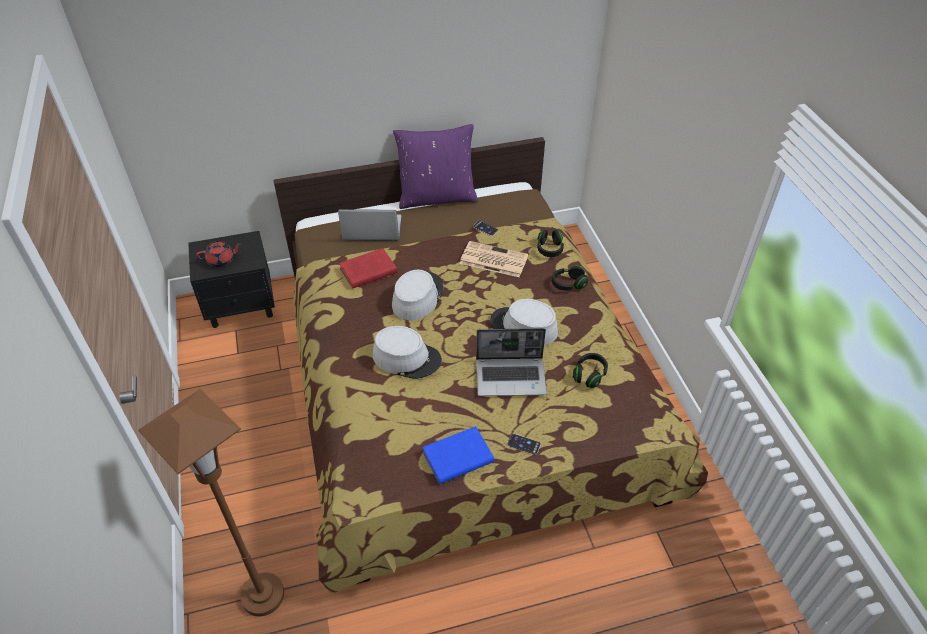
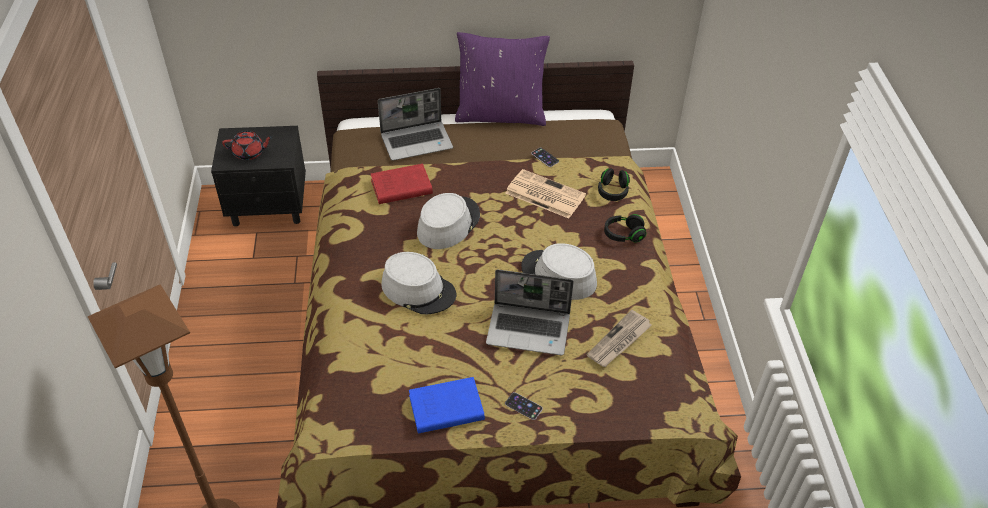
camera: 10 degrees right, 0 degrees up
(371, 230) = (417, 141): laptop -> laptop turned 150 degrees clockwise
(589, 375) = (619, 341): black headphones -> newspaper

